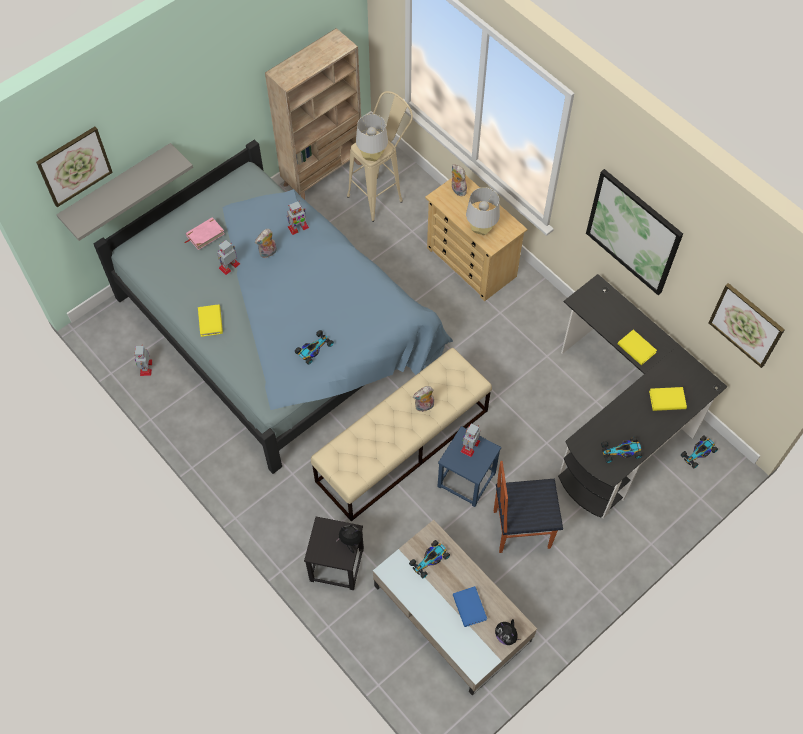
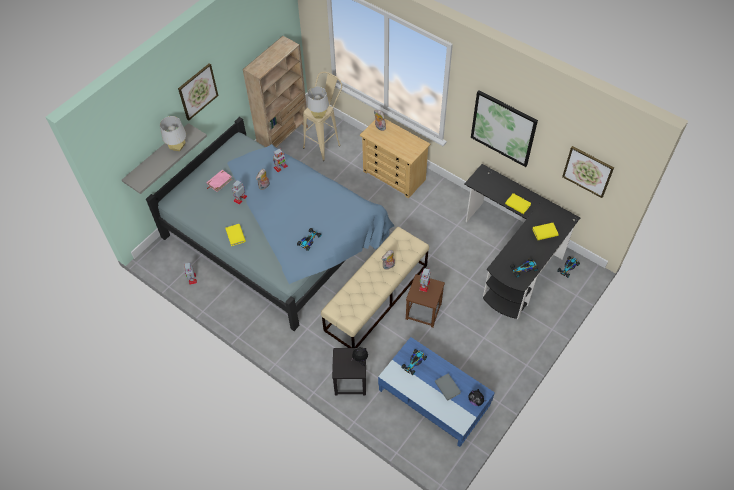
camera: 10 degrees left, 5 degrees down
(74, 166) = (130, 144): picture -> picture (197, 91)
(452, 613) = (434, 397): beige coffee table -> blue coffee table
(467, 480) = (423, 311): blue stool -> brown stool
(469, 607) = (447, 387): blue book -> grey book
(481, 229) = (400, 148): grey table lamp -> grey table lamp (177, 147)
(520, 528) = (466, 335): chair -> none

